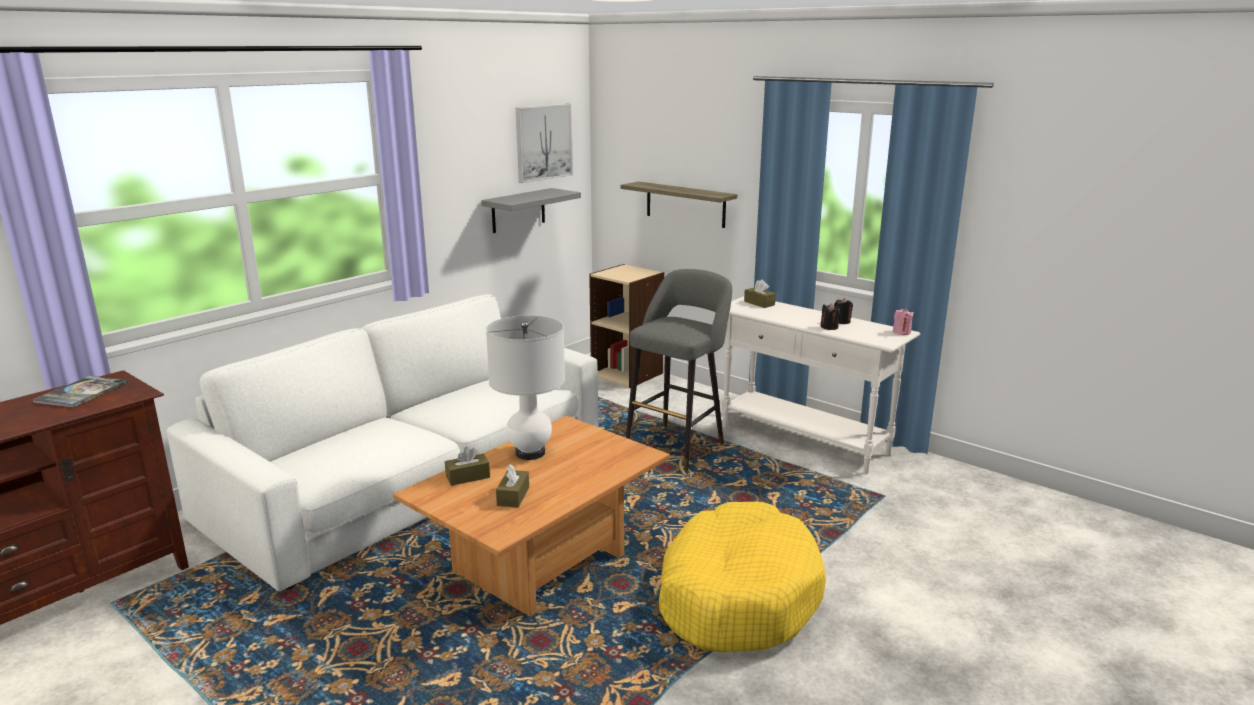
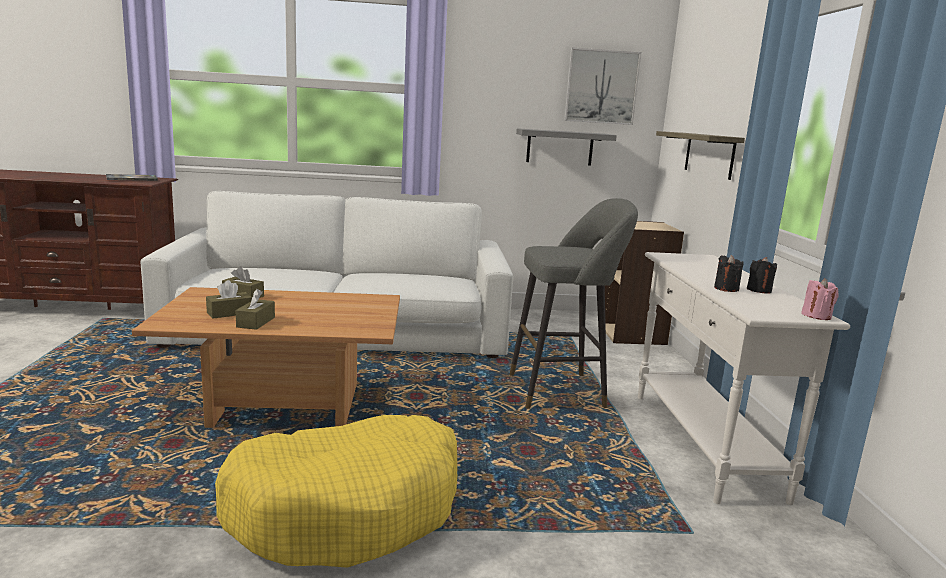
camera: 45 degrees right, 5 degrees down
(530, 453) = (312, 301): white table lamp -> none
(759, 303) = (705, 260): brown tissue box -> brown tissue box (256, 322)

